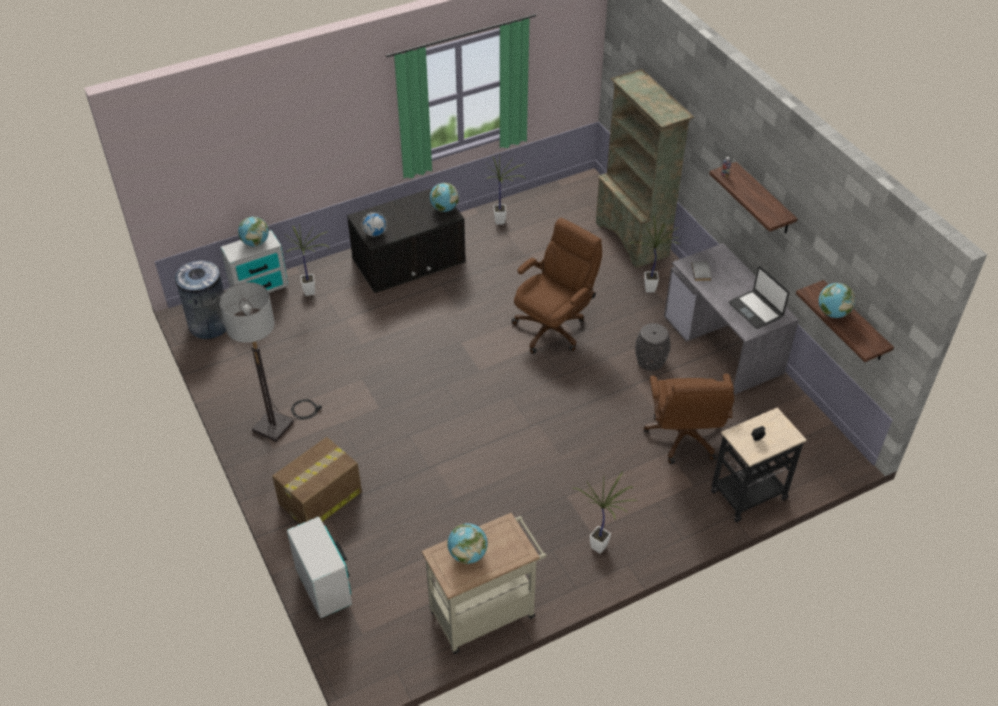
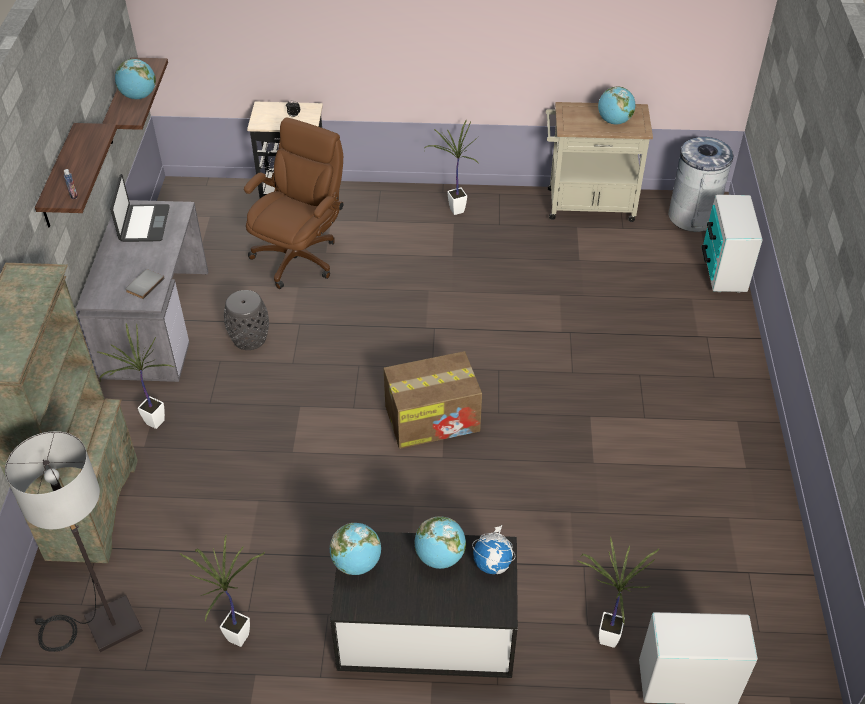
camera: 150 degrees left, 0 degrees up
(210, 324) = (783, 650): grey trash can -> grey trash can (693, 216)
(255, 243) = (694, 637): globe -> globe (440, 557)
(282, 422) = (715, 448): floor lamp -> floor lamp (97, 627)
(319, 499) = (700, 348): cardboard box -> cardboard box (433, 418)
(553, 327) = (315, 425): brown office chair -> none

